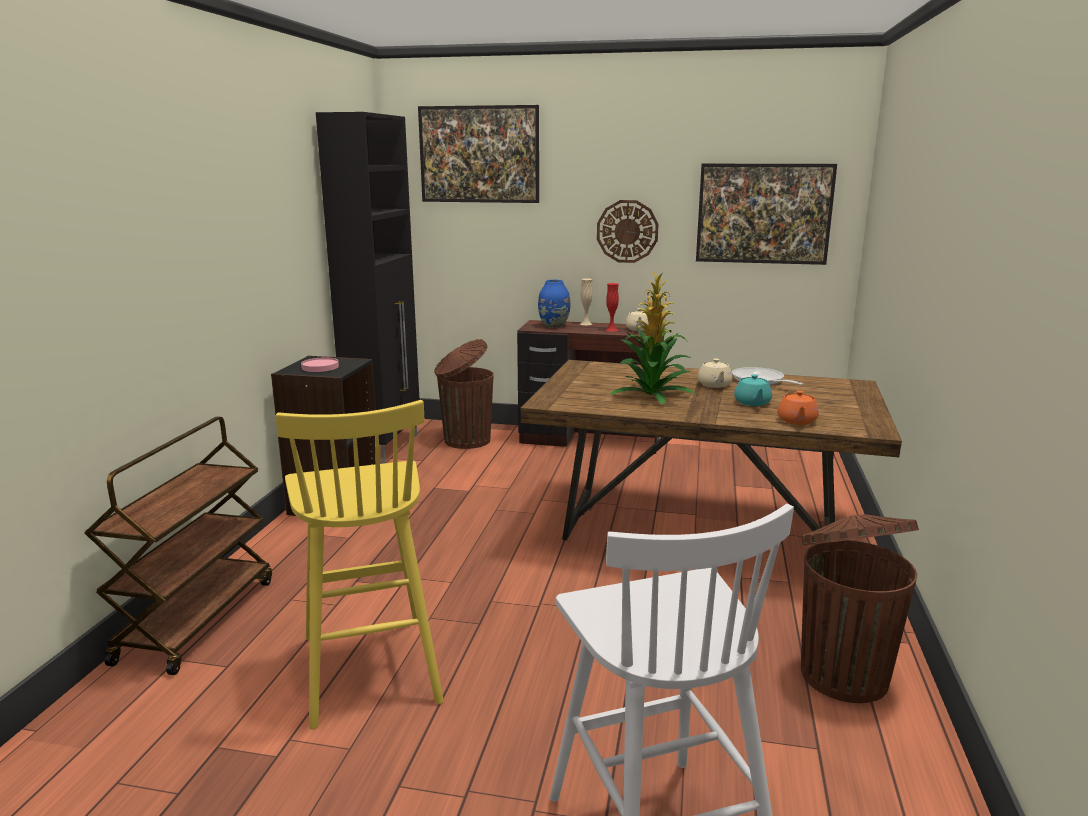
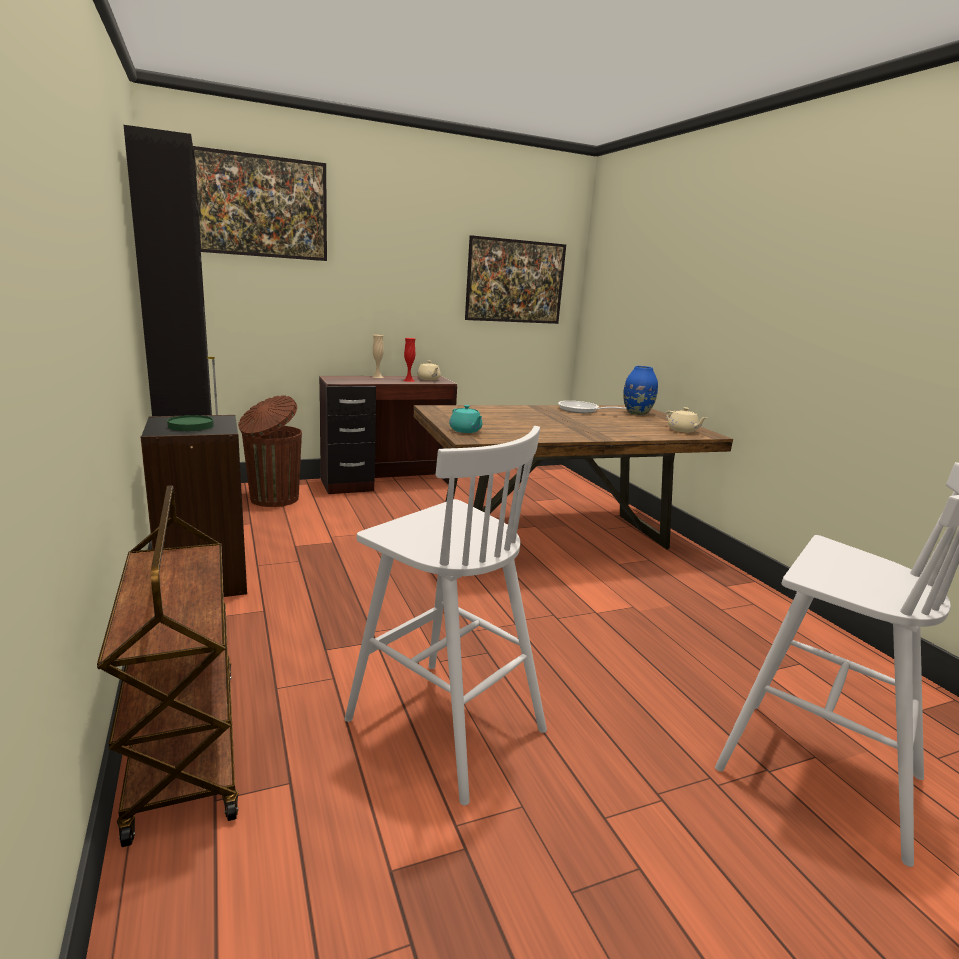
camera: 35 degrees left, 0 degrees up
(320, 367) = (190, 426): pink plate -> green plate
(369, 666) = (442, 723): yellow stool -> white stool
(554, 326) = (353, 379): blue vase -> blue vase (637, 413)
(627, 231) = (408, 292): wall clock -> none
(653, 394) = (533, 425): potted plant -> none
(714, 385) = (559, 415): beige teapot -> beige teapot (683, 430)
(752, 403) = (608, 424): turquoise teapot -> turquoise teapot (466, 431)
(797, 421) = (657, 433): orange teapot -> none
(842, 673) = (750, 611): brown trash can -> none

